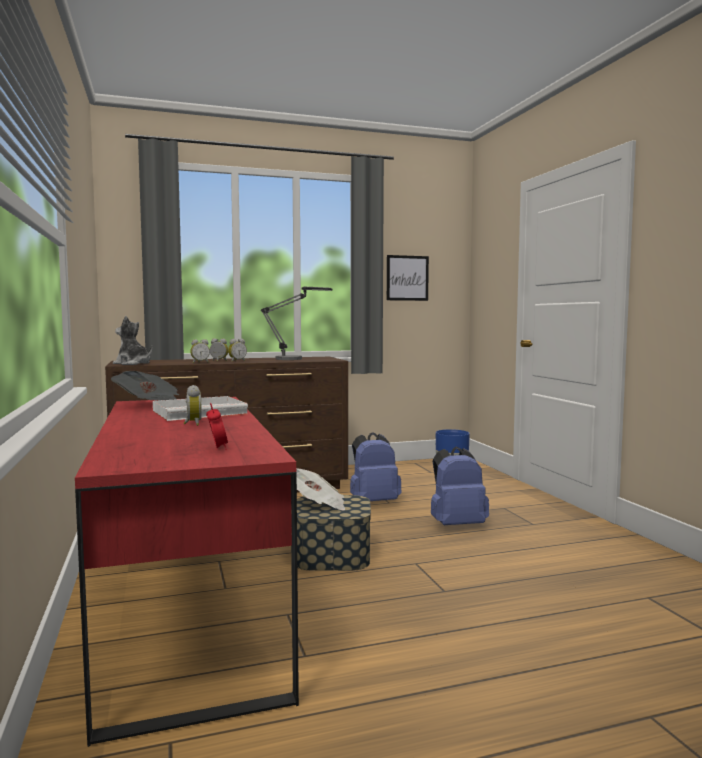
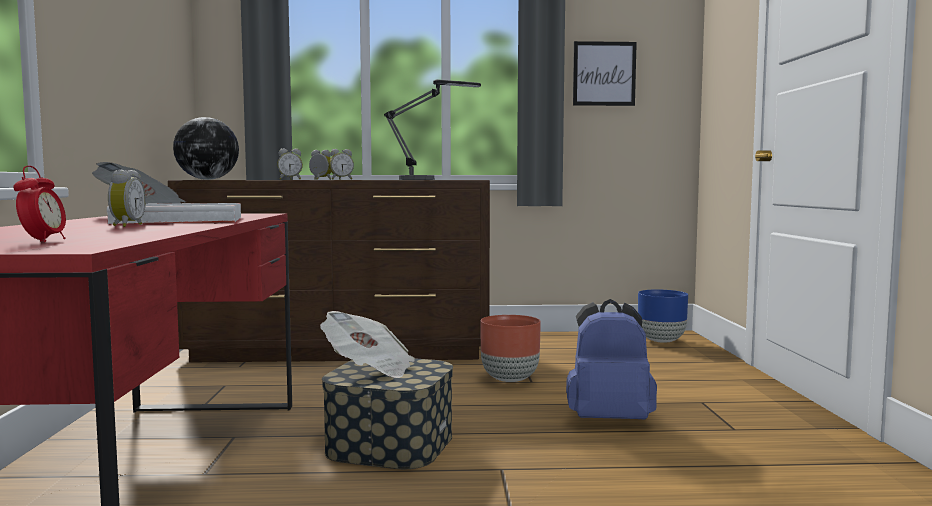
camera: 15 degrees right, 0 degrees up
(133, 364) = (207, 179): plush toy -> globe
(373, 502) = (510, 379): blue backpack -> brown planter

